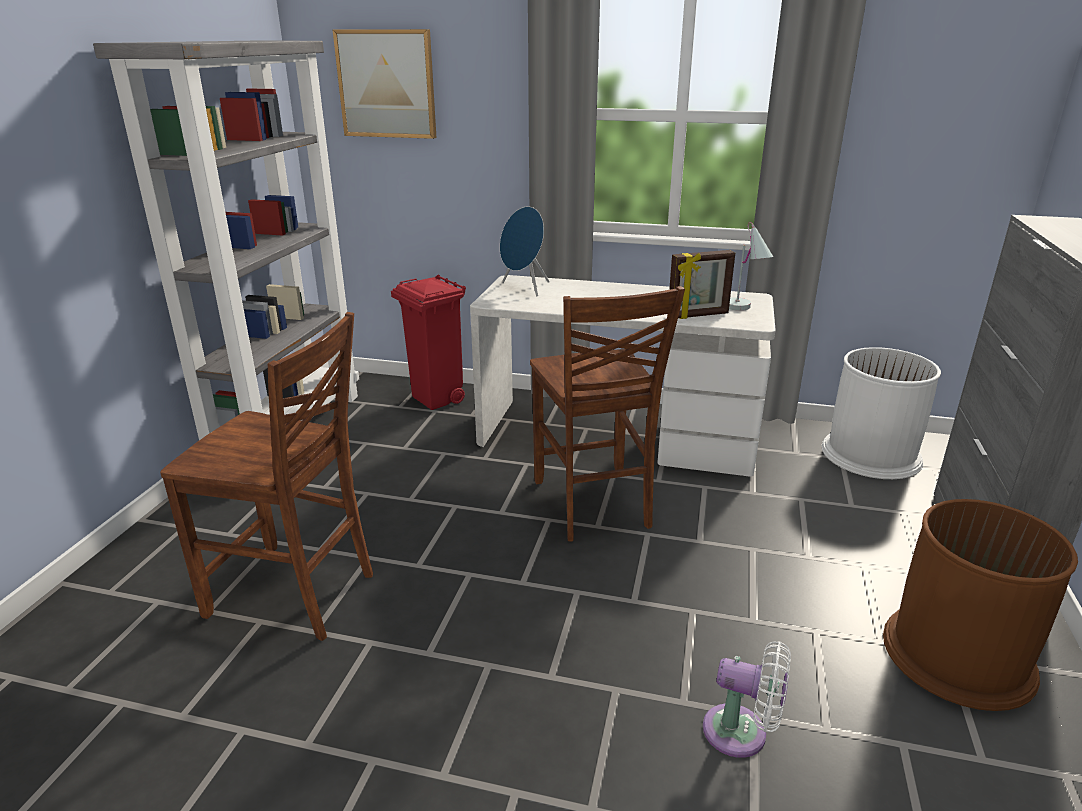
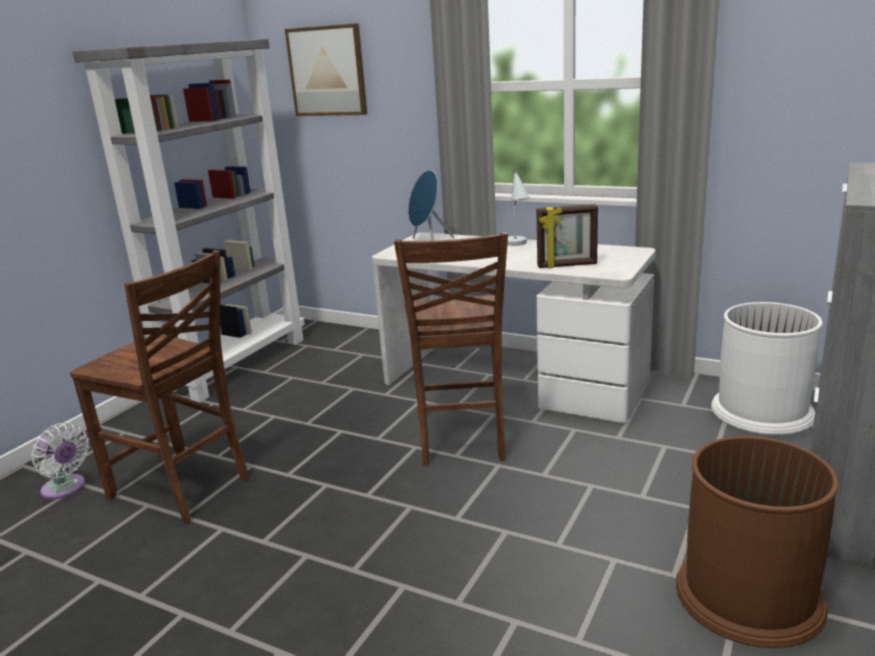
camera: 15 degrees right, 5 degrees down
(437, 399) = (369, 345): red trash can -> none
(741, 733) = (496, 634): white fan -> white fan (66, 489)
(744, 310) = (616, 261): white table lamp -> white table lamp (518, 245)

